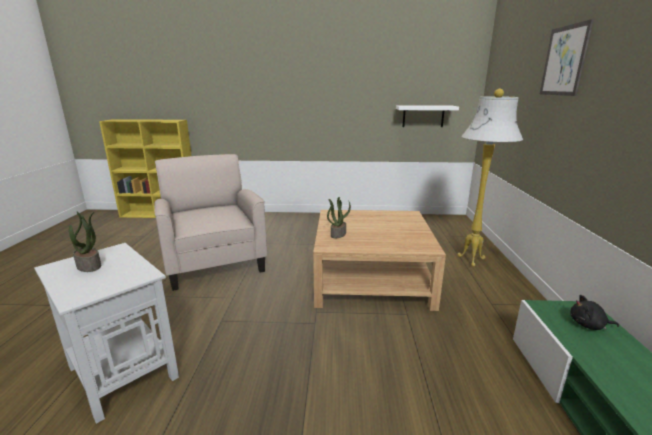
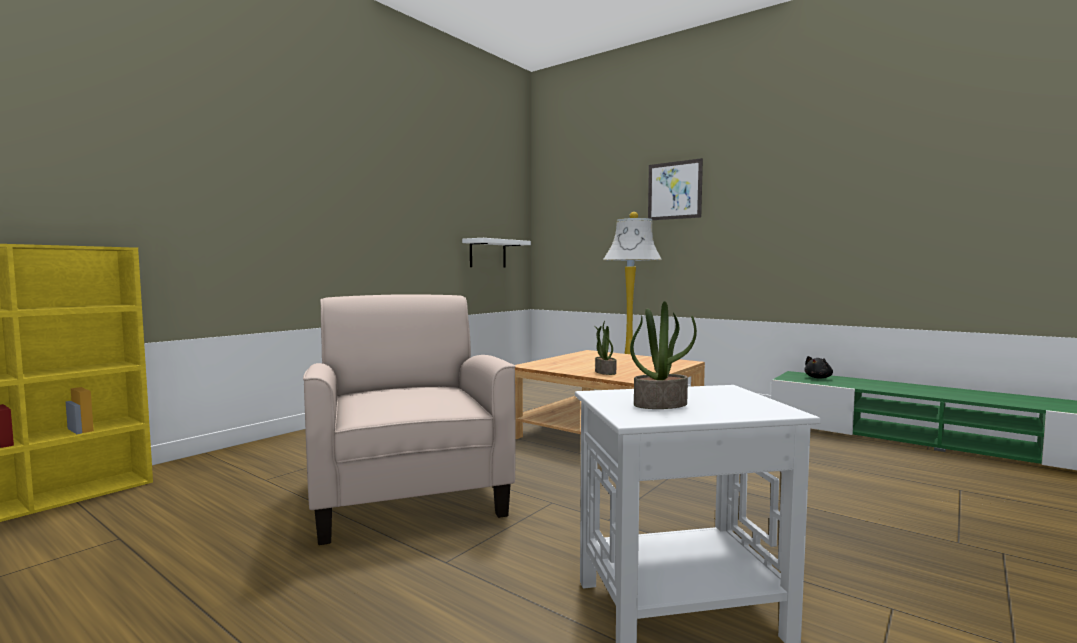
camera: 55 degrees left, 15 degrees down
(214, 262) = (408, 495): beige armchair -> beige armchair turned 60 degrees clockwise

